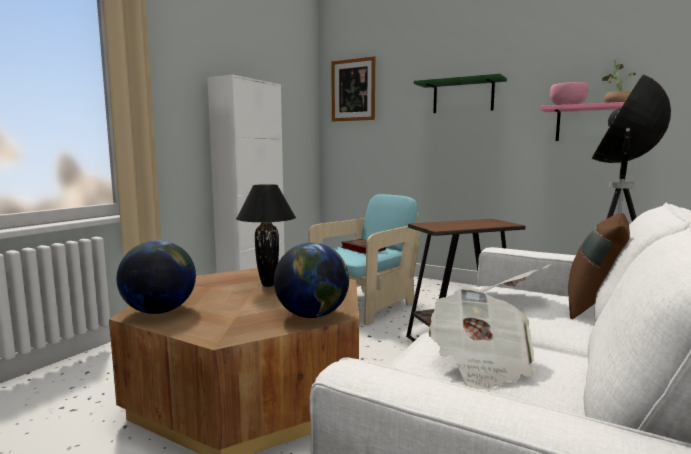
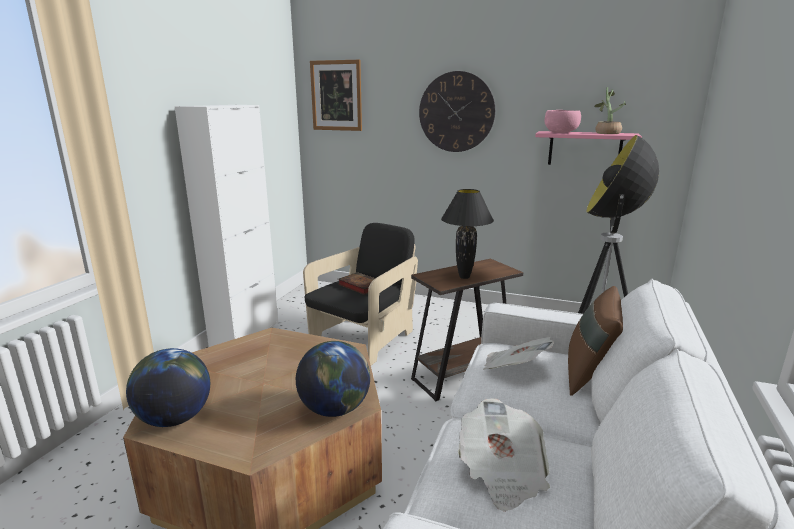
camera: 10 degrees left, 10 degrees up
(268, 285) = (278, 361): black table lamp -> black table lamp (464, 277)
(364, 305) = (364, 339): turquoise armchair -> black armchair
(463, 96) = (456, 112): green shelf -> wall clock

